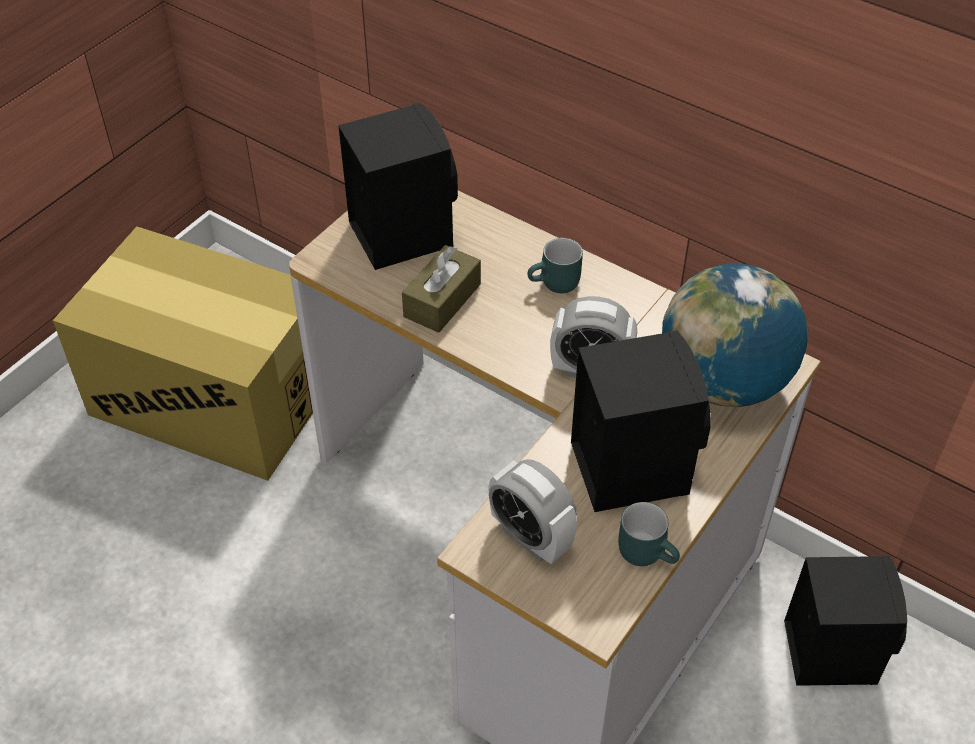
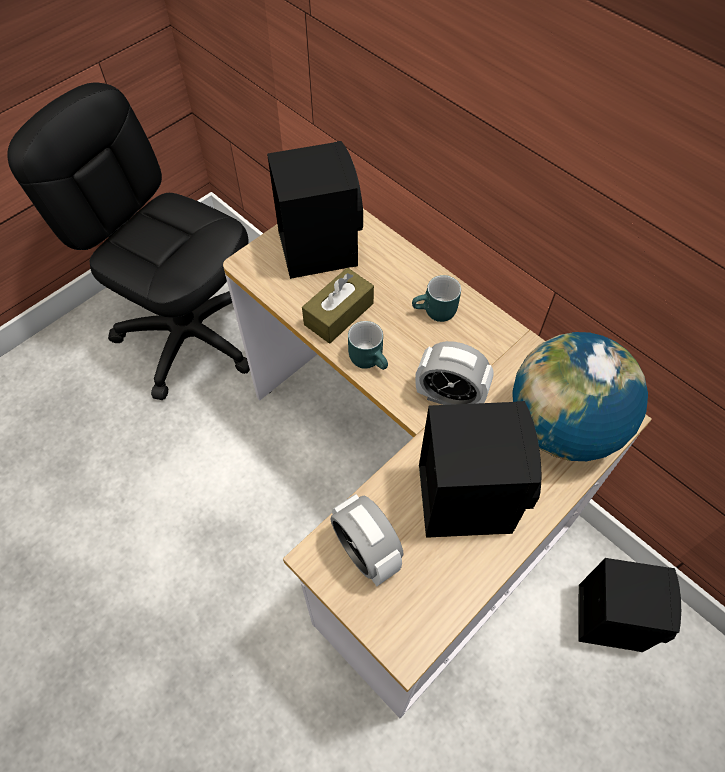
camera: 10 degrees right, 10 degrees up
(212, 397) = (189, 335): cardboard box -> black office chair
(648, 552) = (465, 585): turquoise mug -> turquoise mug (370, 359)

